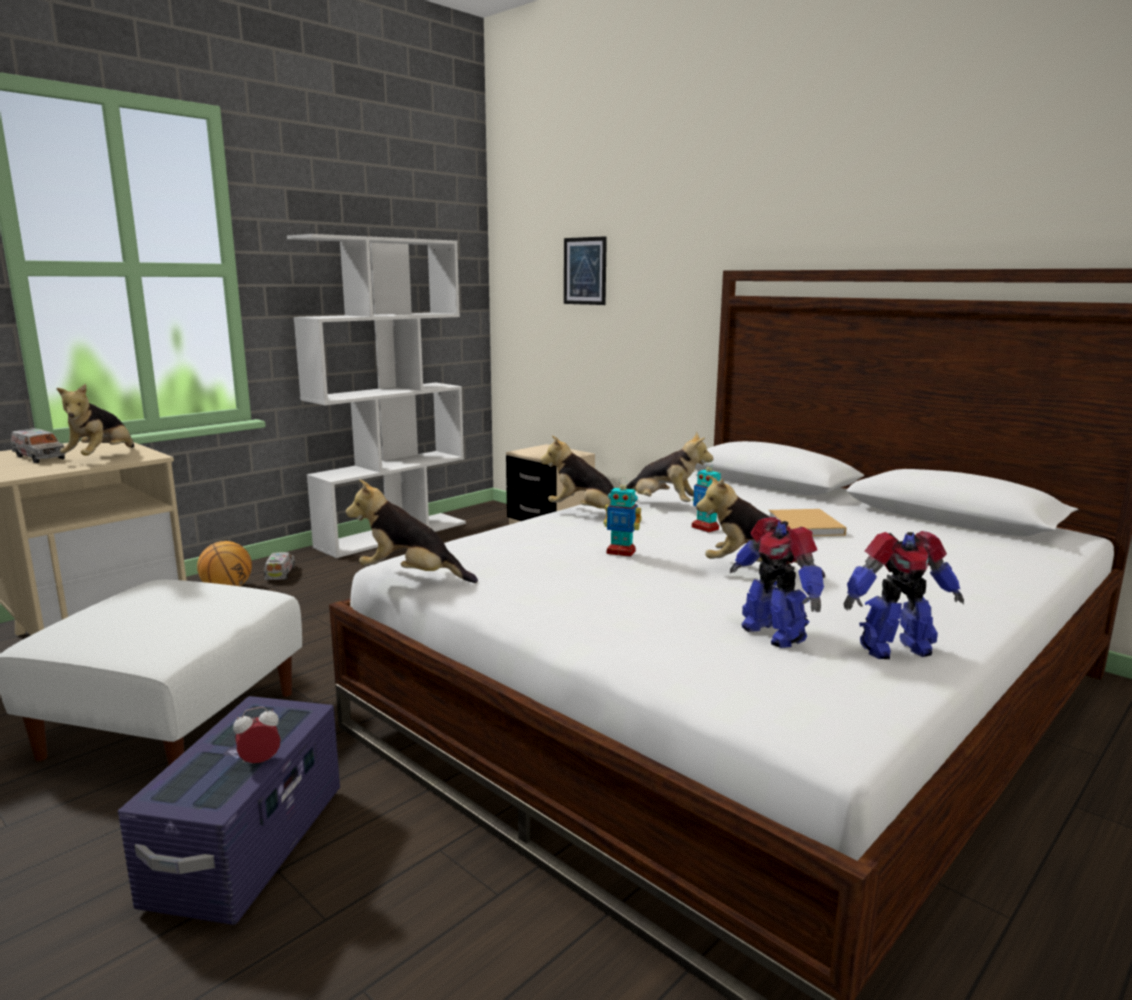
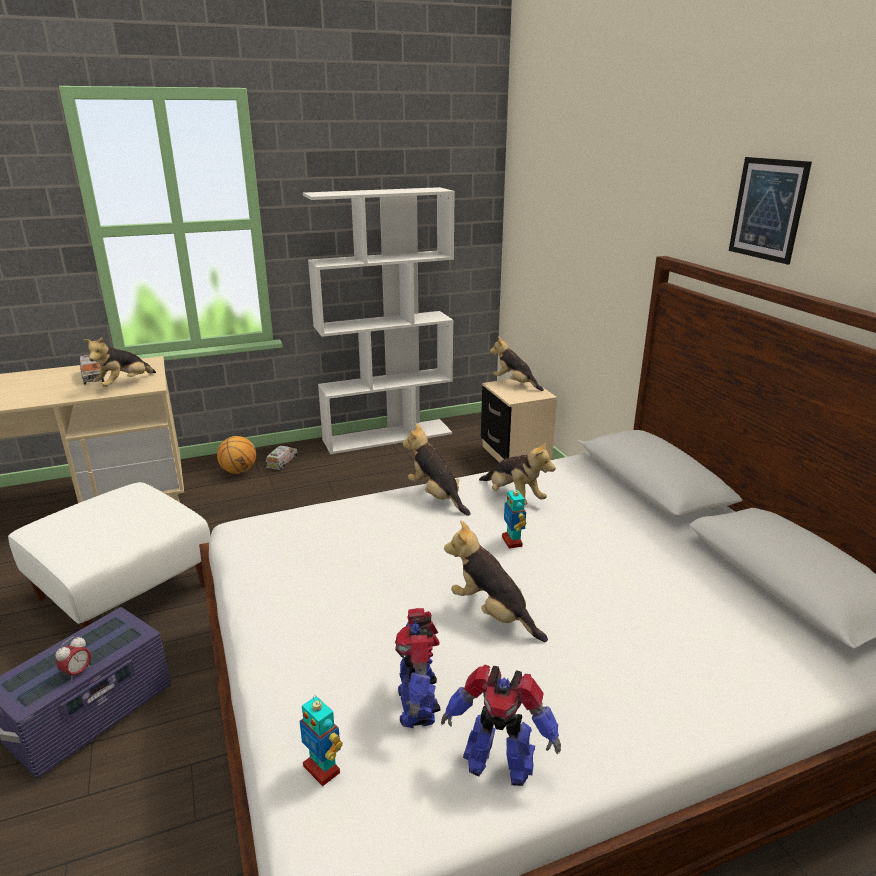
camera: 25 degrees right, 10 degrees up
(260, 761) = (78, 672): alarm clock -> alarm clock turned 120 degrees clockwise
(411, 577) = (232, 547): plush toy -> plush toy (515, 384)
(585, 271) = (564, 226): picture -> picture (767, 209)
(621, 552) = (403, 559): toy robot -> toy robot (322, 769)
(806, 526) = (613, 560): beige book -> none

